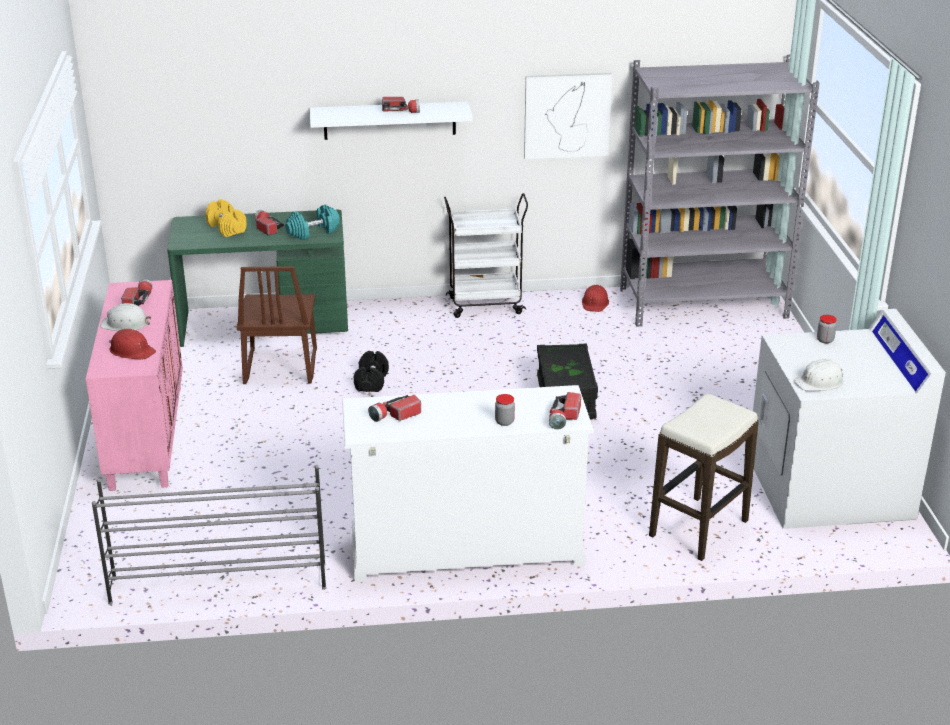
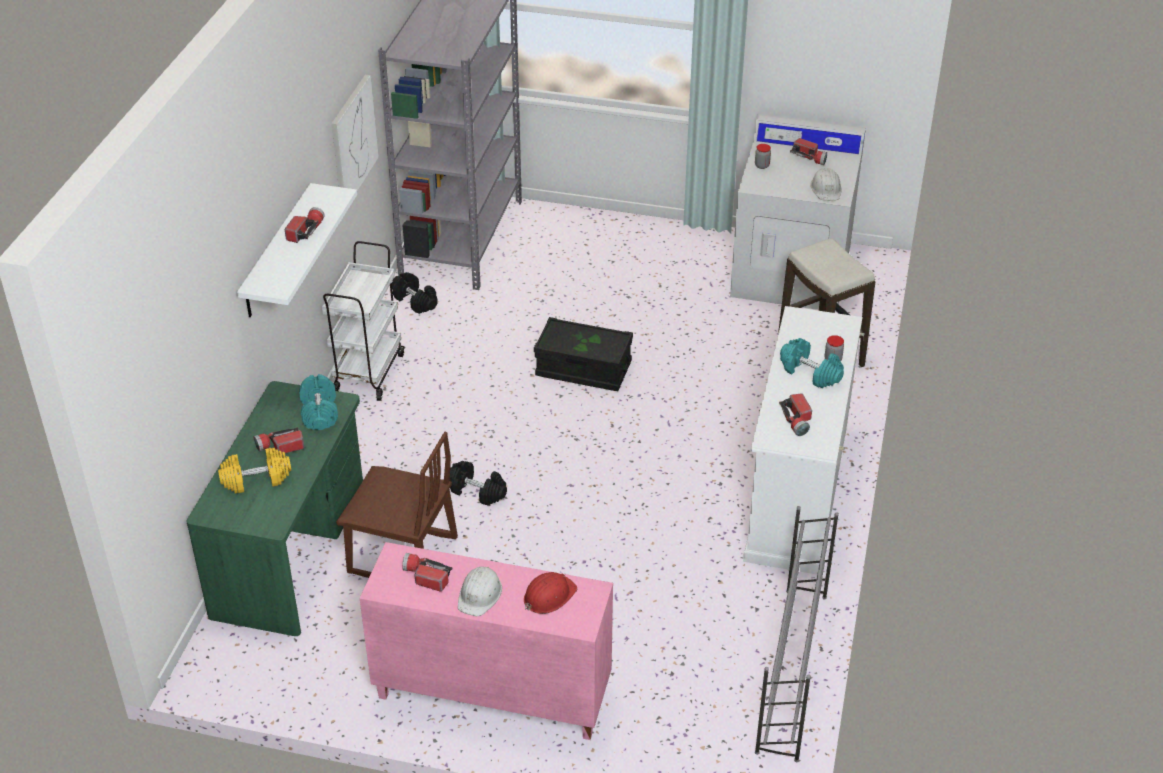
camera: 70 degrees left, 10 degrees up
(474, 412) = (810, 373): none -> turquoise dumbbell
(564, 417) = (838, 326): flashlight -> flashlight (809, 158)
(595, 303) = (415, 301): red hard hat -> black dumbbell

